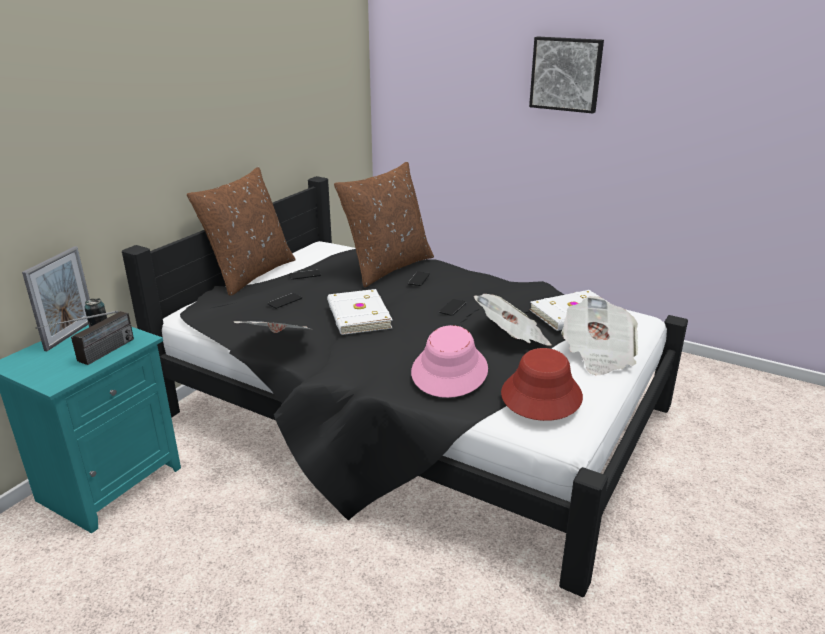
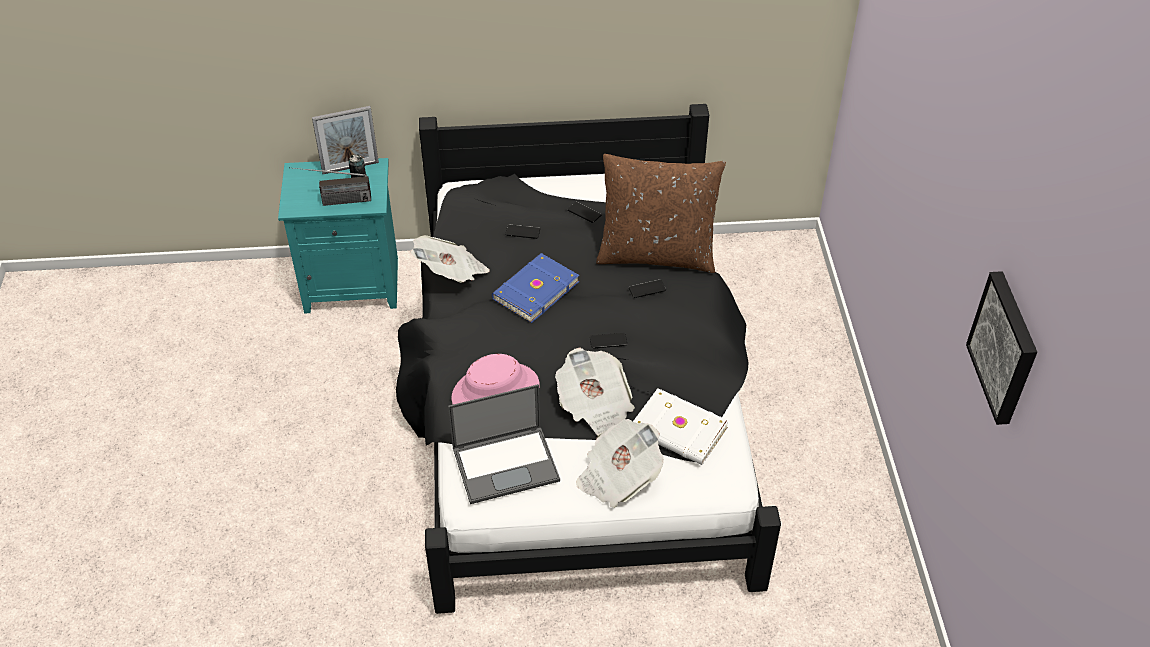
camera: 55 degrees right, 20 degrees up
(250, 274) = (559, 178): brown pillow -> none
(357, 315) = (534, 290): white book -> blue book
(541, 395) = (507, 463): red hat -> laptop
(566, 74) = (934, 171): picture -> picture (1006, 347)

